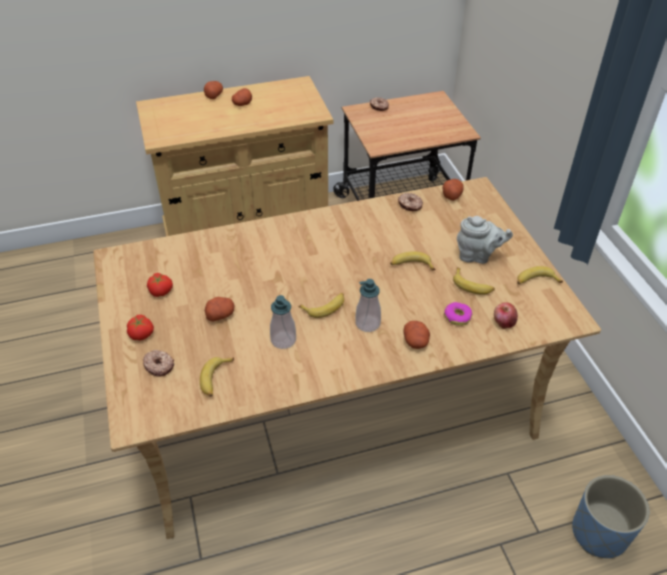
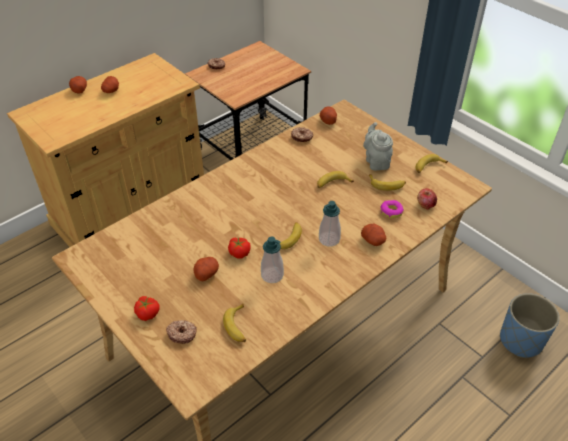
camera: 25 degrees left, 0 degrees up
(161, 290) = (140, 271): tomato -> tomato (239, 252)
(477, 256) = (376, 161): grey teapot -> grey teapot turned 90 degrees counterclockwise

